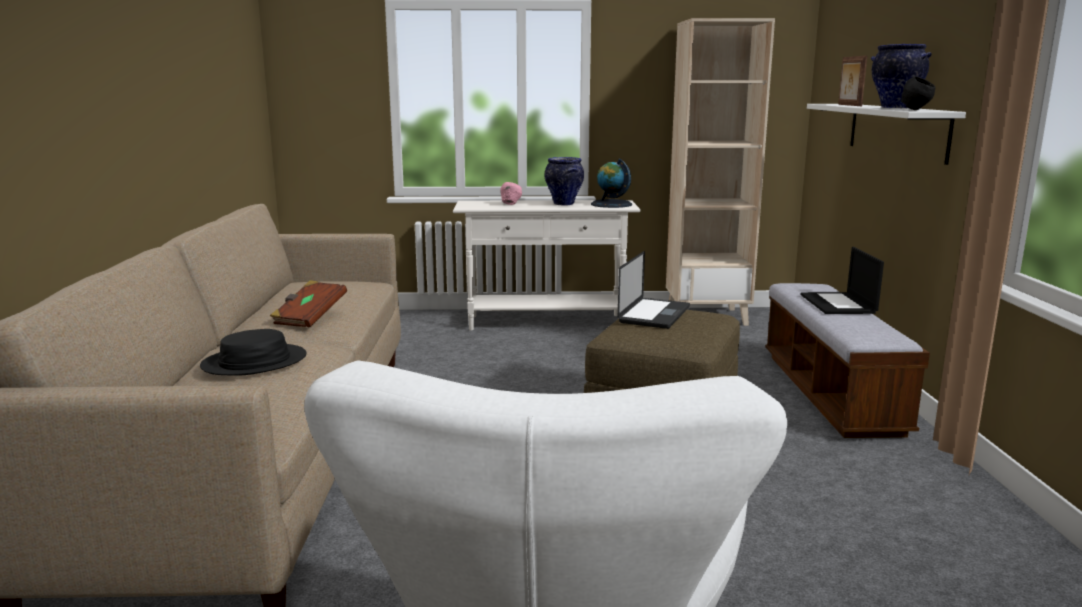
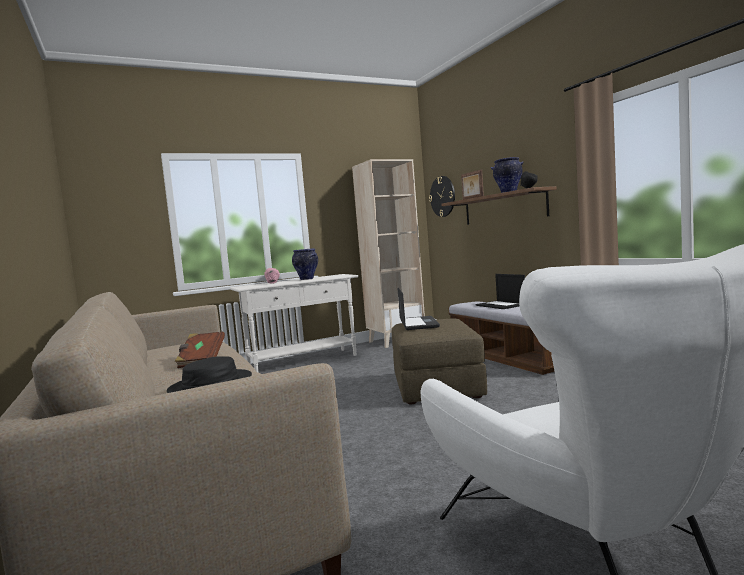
camera: 25 degrees left, 10 degrees down
(611, 204) = (336, 276): globe -> none
(830, 85) = (442, 196): none -> wall clock
(896, 130) = (503, 208): white shelf -> brown shelf

